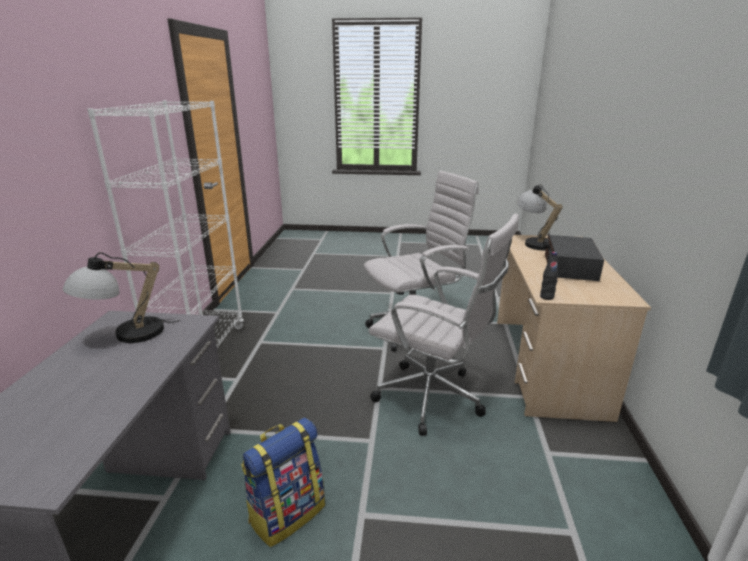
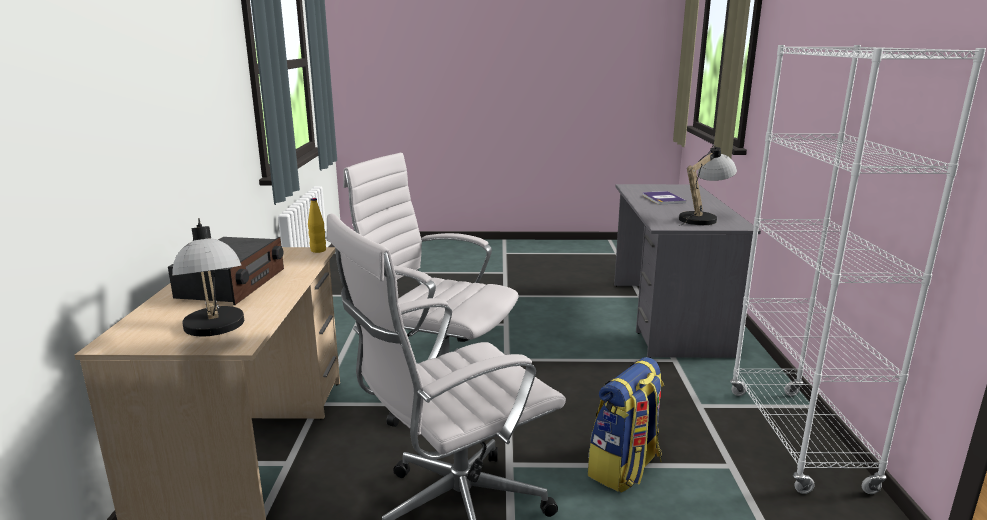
camera: 175 degrees right, 5 degrees down
(84, 402) = (663, 199): none -> book
(287, 513) = (559, 322): backpack -> backpack (625, 469)
(546, 297) = (318, 250): black bottle -> yellow bottle

